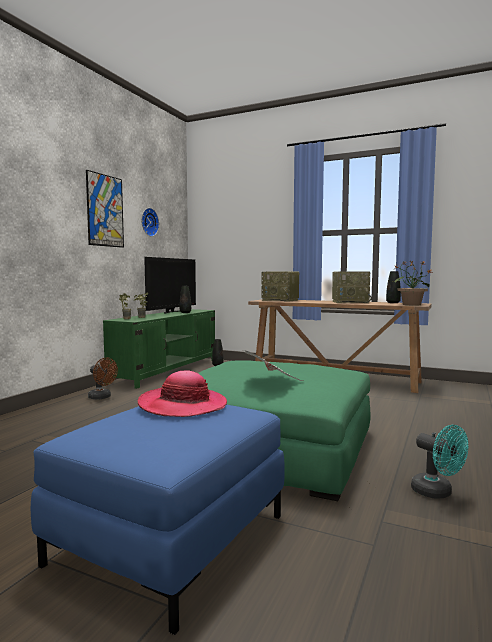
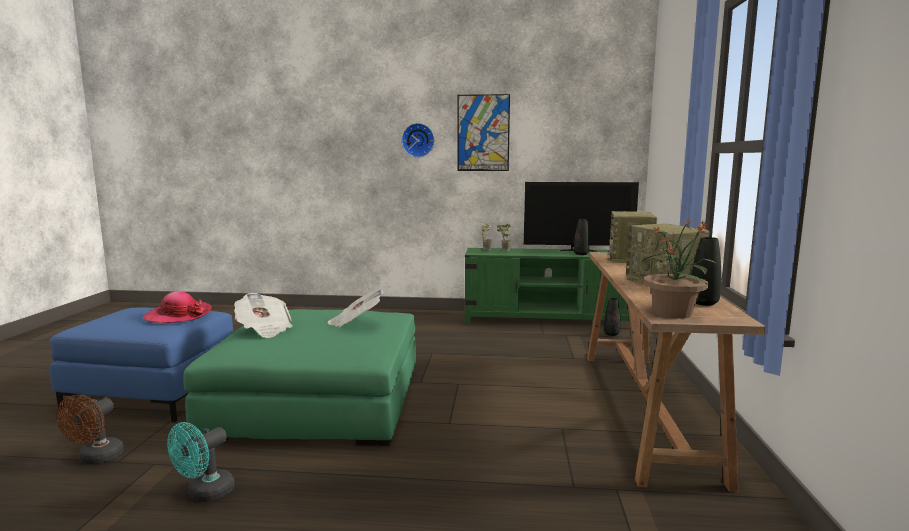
camera: 70 degrees right, 5 degrees up
(102, 397) = (425, 320): brown fan -> brown fan (96, 458)
(148, 222) = (557, 137): wall clock -> wall clock (418, 140)
(277, 362) = (355, 323): none -> newspaper

